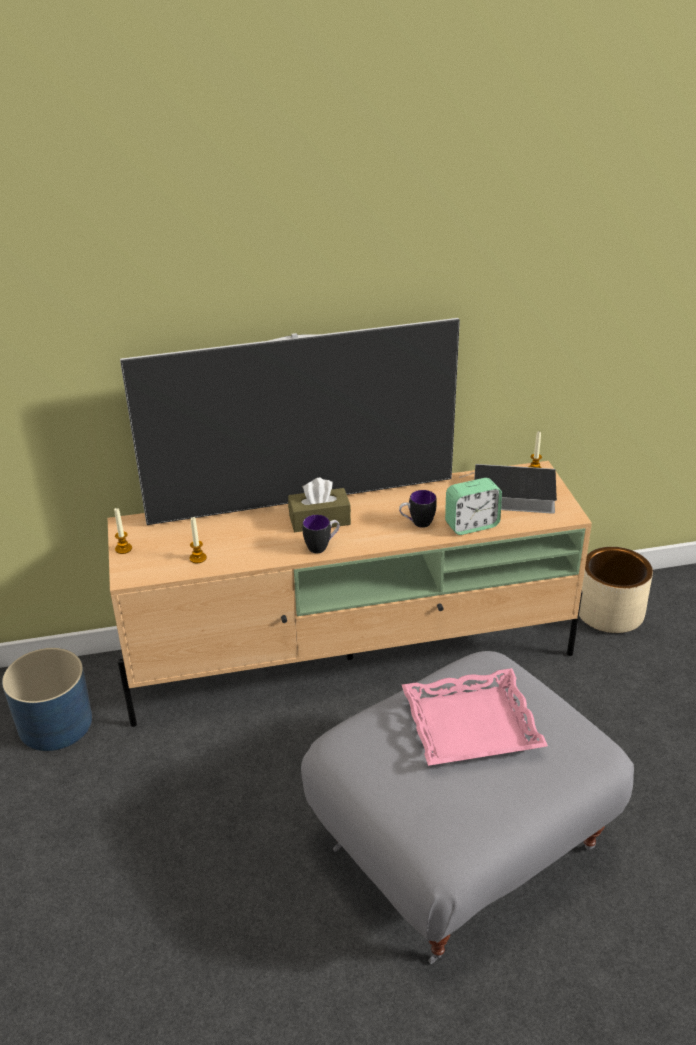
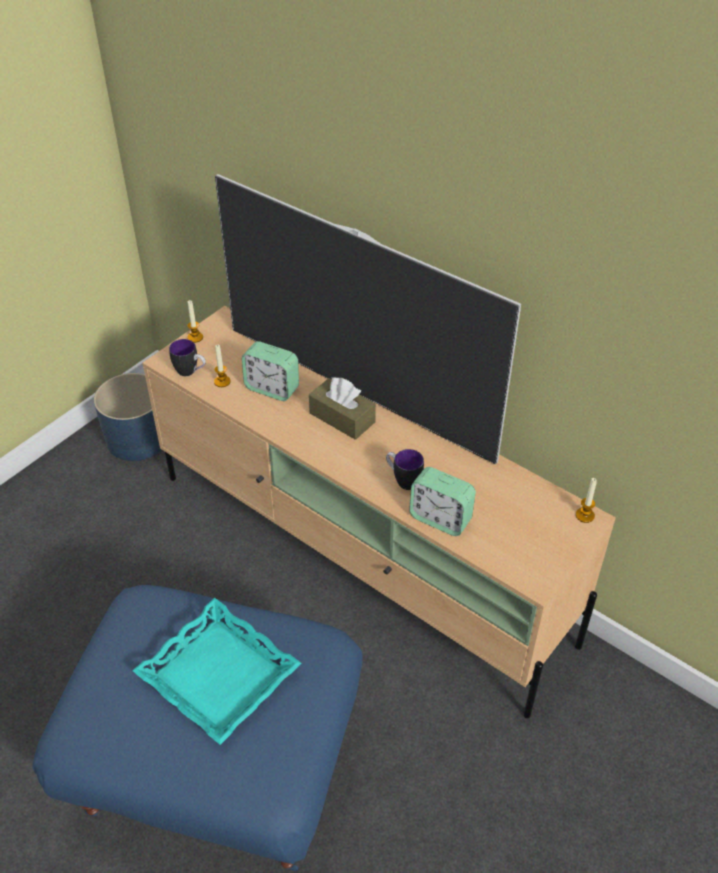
camera: 50 degrees right, 10 degrees up
(242, 537) = (272, 388): none -> alarm clock
(322, 547) = (307, 441): mug -> mug (190, 372)
(460, 845) = (219, 763): grey ottoman -> blue ottoman
(471, 726) = (217, 676): pink tray -> turquoise tray
(510, 494) = (521, 519): book -> none
(609, 613) = (621, 717): beige planter -> none

